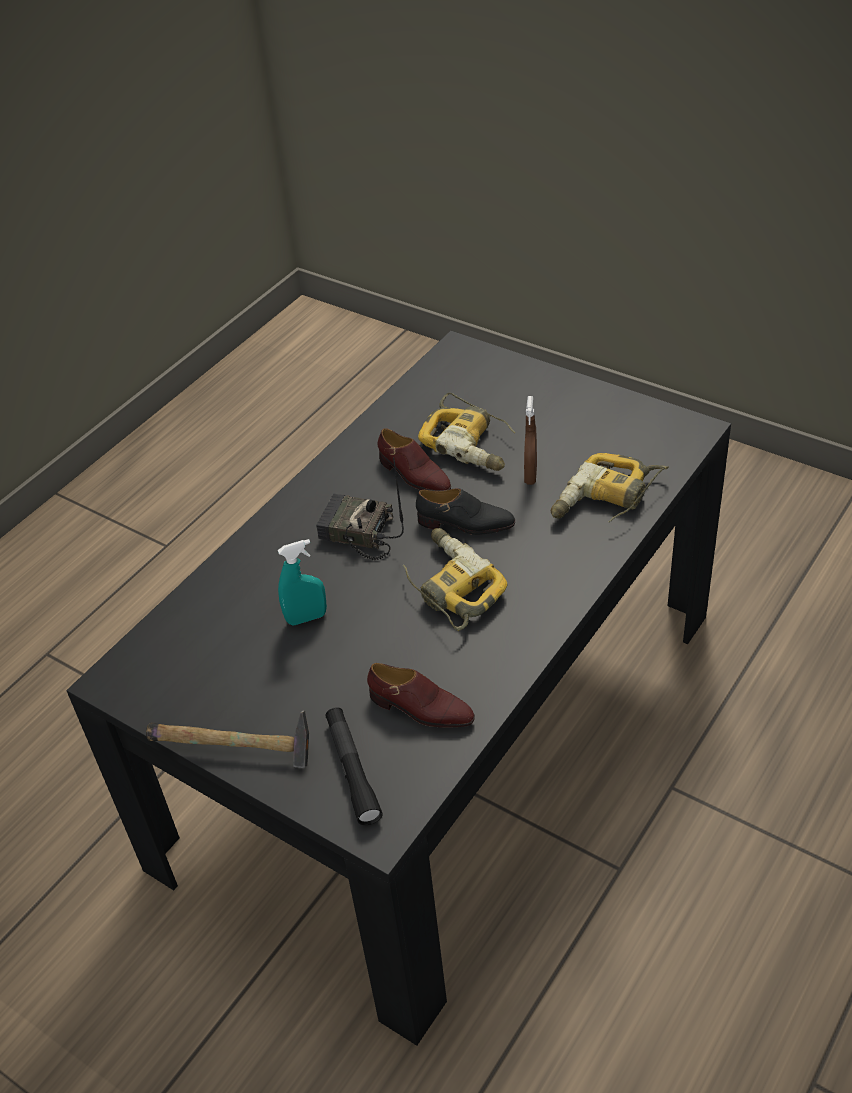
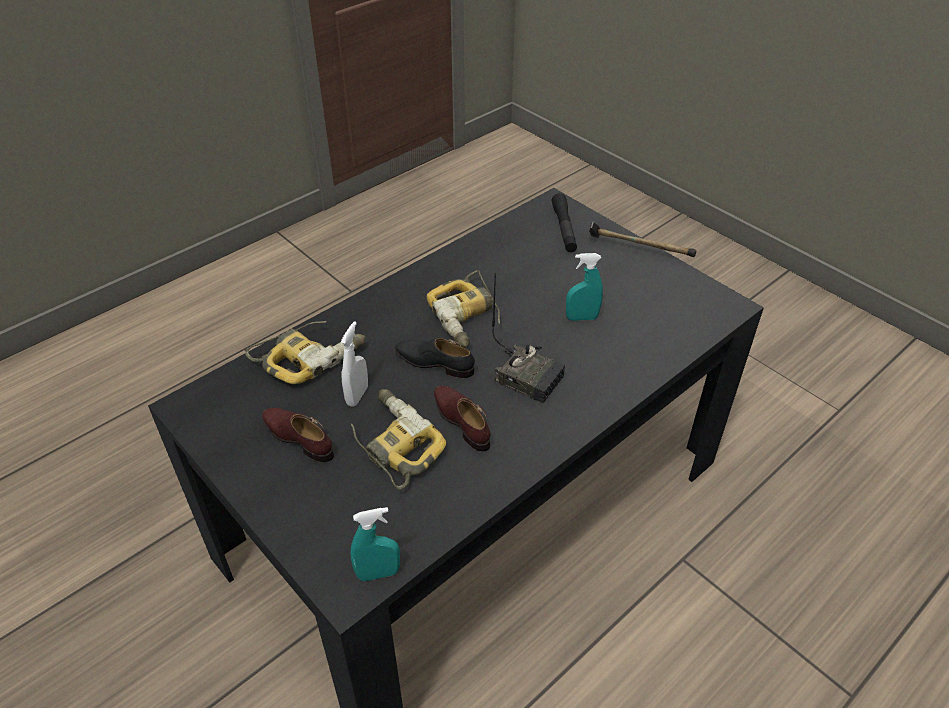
camera: 170 degrees left, 0 degrees up
(421, 709) = (514, 249): brown shoe -> brown shoe (298, 438)
(439, 362) = (378, 573): none -> turquoise spray bottle
(530, 474) = (357, 395): brown spray bottle -> white spray bottle

